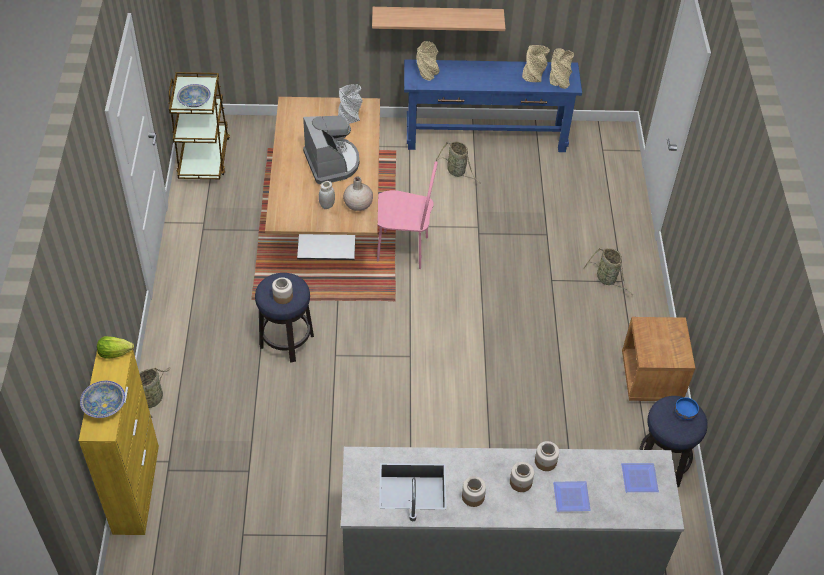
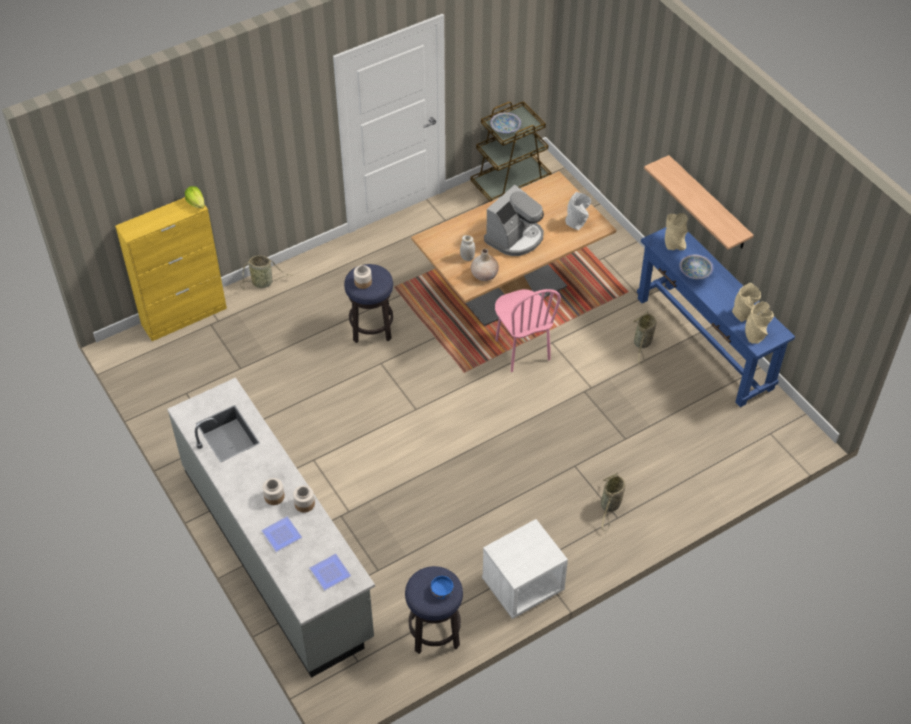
camera: 60 degrees right, 0 degrees up
(104, 405) = (150, 222): bowl -> bowl (695, 272)
(472, 497) = (241, 473): jar -> none
(651, 378) = (522, 586): brown nightstand -> white nightstand

